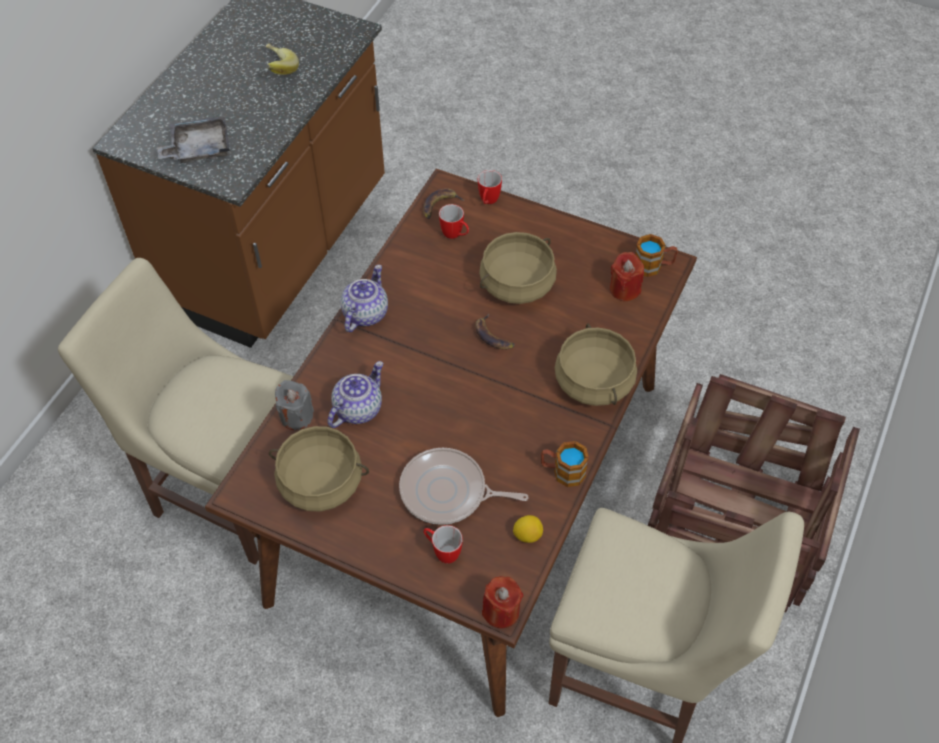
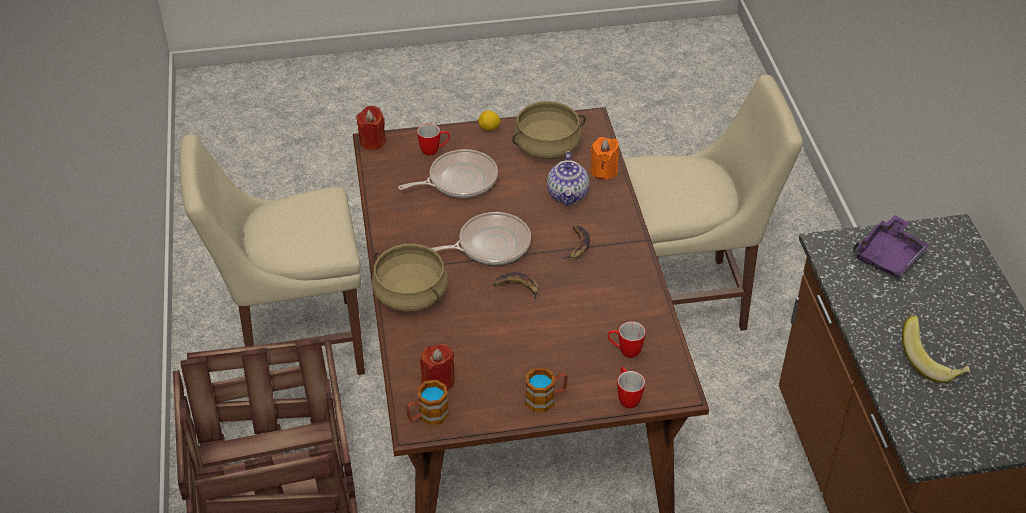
camera: 145 degrees right, 10 degrees down
(198, 148) = (889, 255): grey tray -> purple tray
(296, 416) = (604, 171): grey candle -> orange candle
(365, 313) = (631, 254): teapot -> none
(439, 205) = (665, 370): banana -> banana (576, 245)
(480, 394) = (490, 244): none -> frying pan
(517, 283) = (534, 337): beige cooking pot -> none
(527, 535) = (386, 183): lemon -> lemon (489, 128)
(562, 471) = (389, 227): mug -> mug (546, 398)

